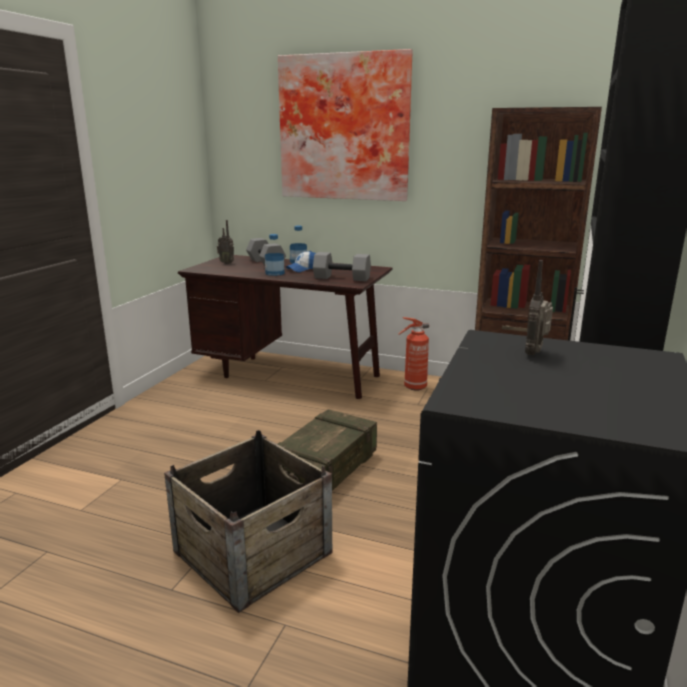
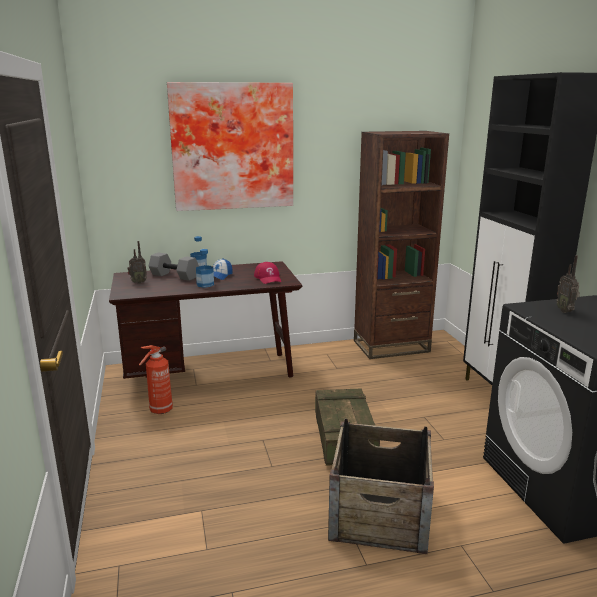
camera: 35 degrees left, 0 degrees up
(342, 278) = (268, 278): grey dumbbell -> red cap
(413, 387) = (317, 356): fire extinguisher -> fire extinguisher (160, 411)

